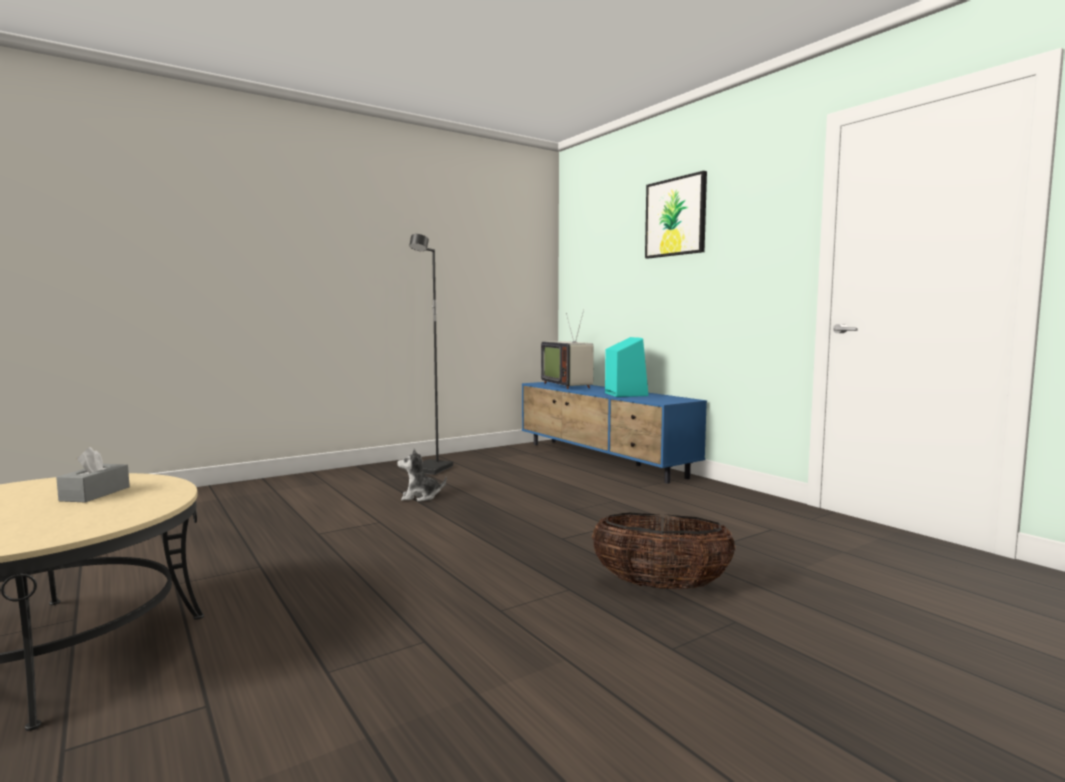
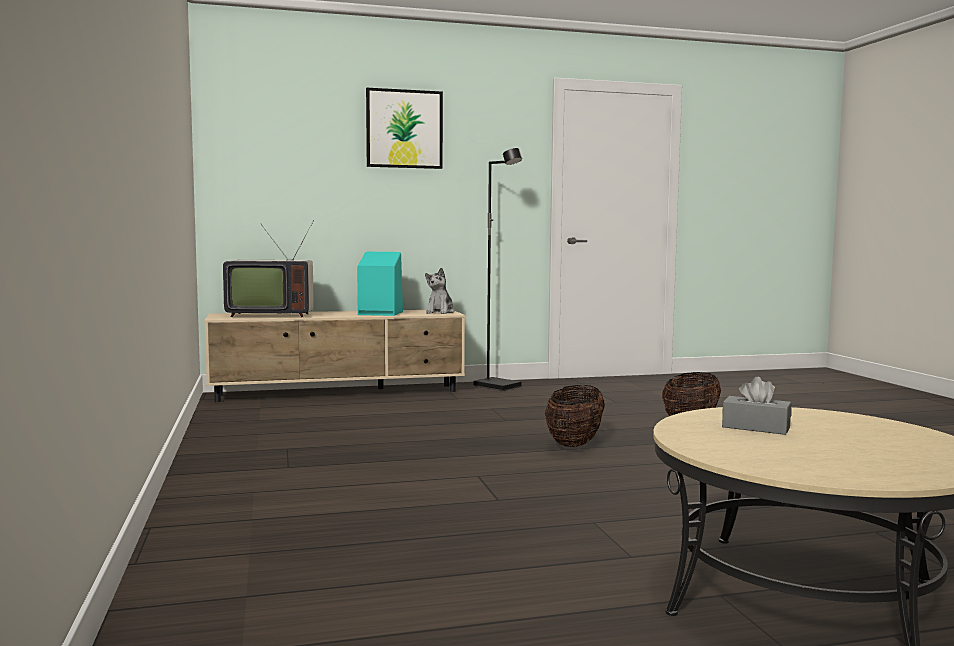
camera: 70 degrees left, 0 degrees up
(420, 497) = (397, 457): plush toy -> plush toy (440, 312)
(432, 469) = (269, 445): black floor lamp -> black floor lamp (498, 386)
(505, 540) = (574, 444): none -> basket
(602, 459) = (340, 393): blue tv stand -> beige tv stand

